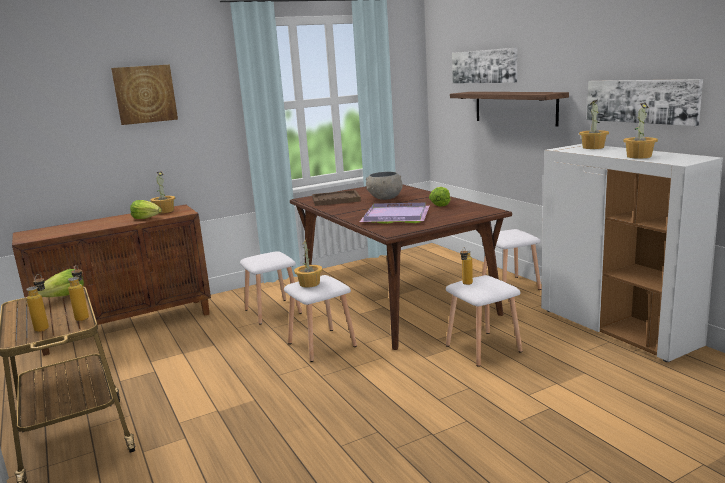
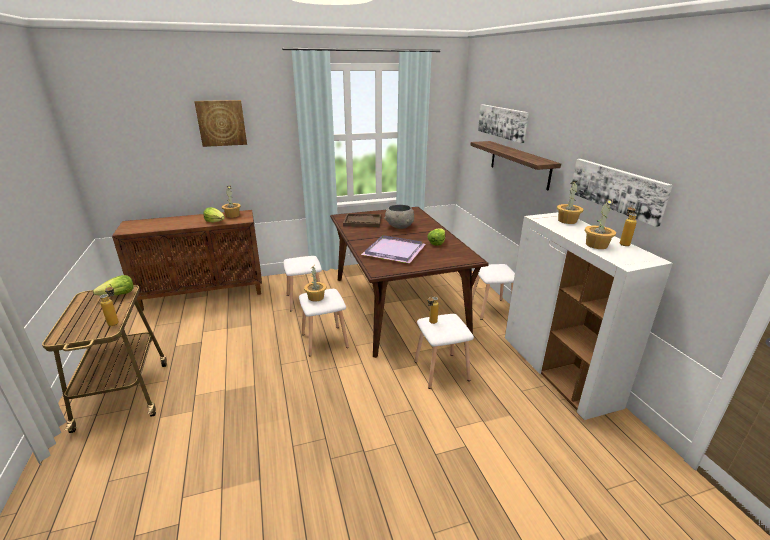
camera: 10 degrees right, 10 degrees up
(45, 327) = (86, 326): bottle -> bottle (623, 243)

